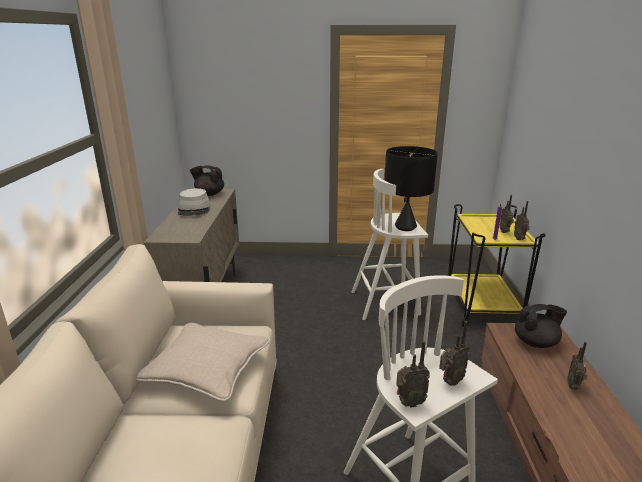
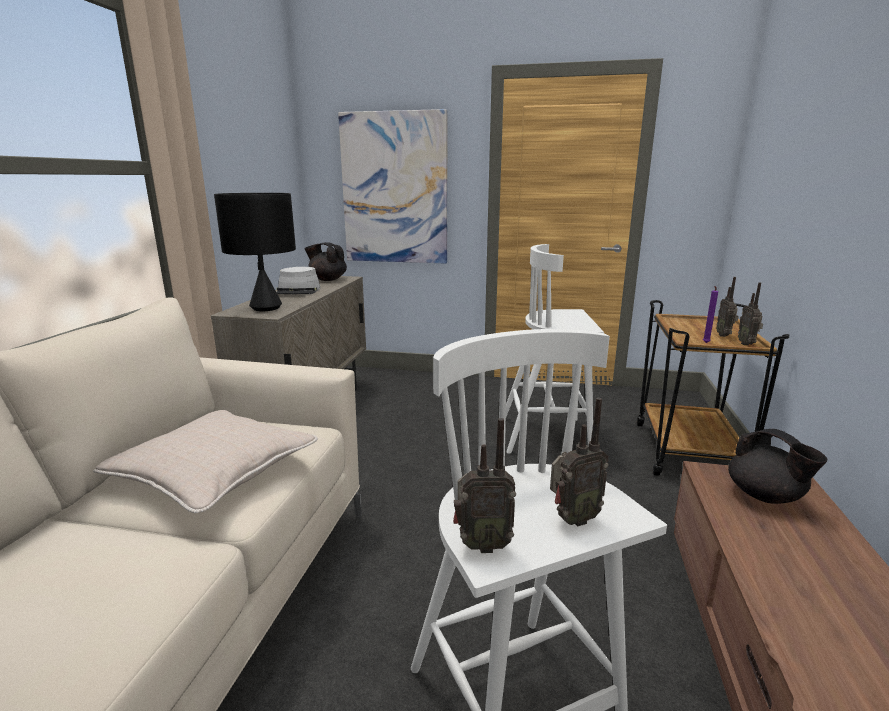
camera: 10 degrees right, 5 degrees down
(255, 117) = (395, 189): none -> picture
(405, 228) = (573, 324): black table lamp -> black table lamp (266, 308)
(481, 308) = (687, 453): yellow cart -> brown cart
(536, 342) = (765, 496): black teapot -> black teapot turned 60 degrees clockwise
(573, 386) = (832, 572): radio -> none

